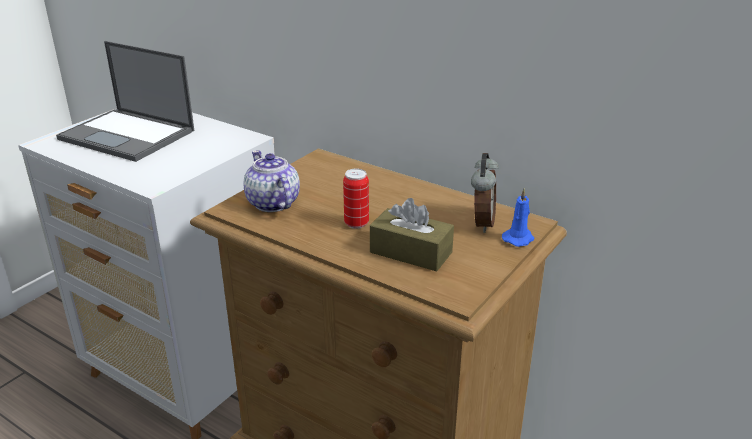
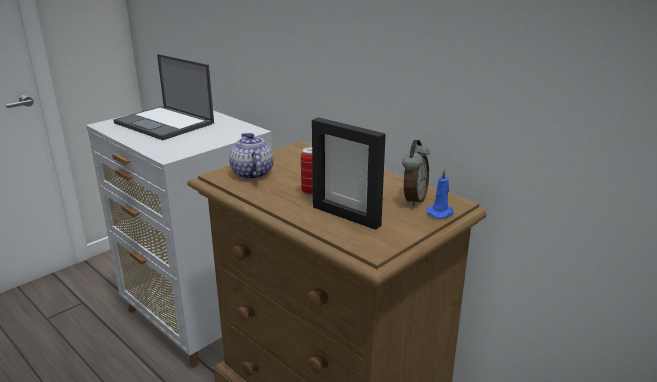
camera: 10 degrees right, 5 degrees down
(411, 252) = (347, 215): brown tissue box -> picture frame

